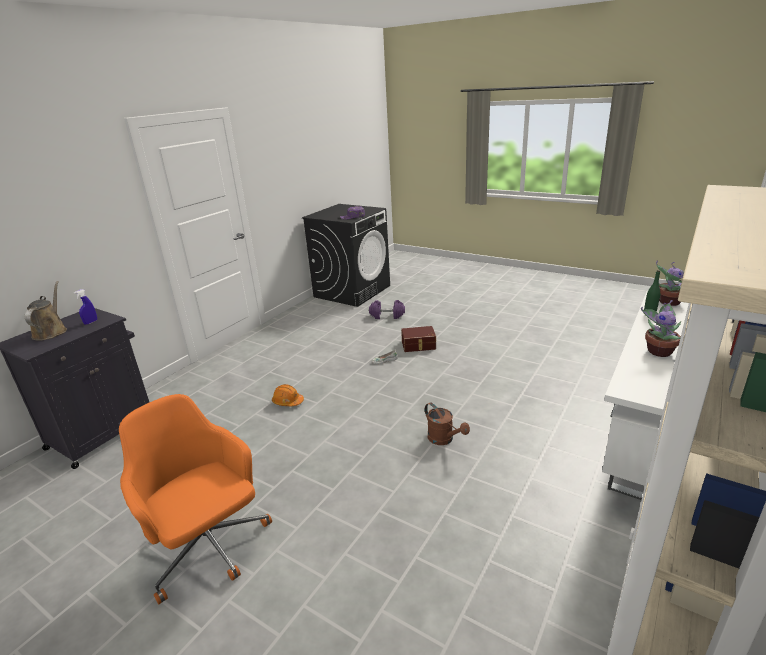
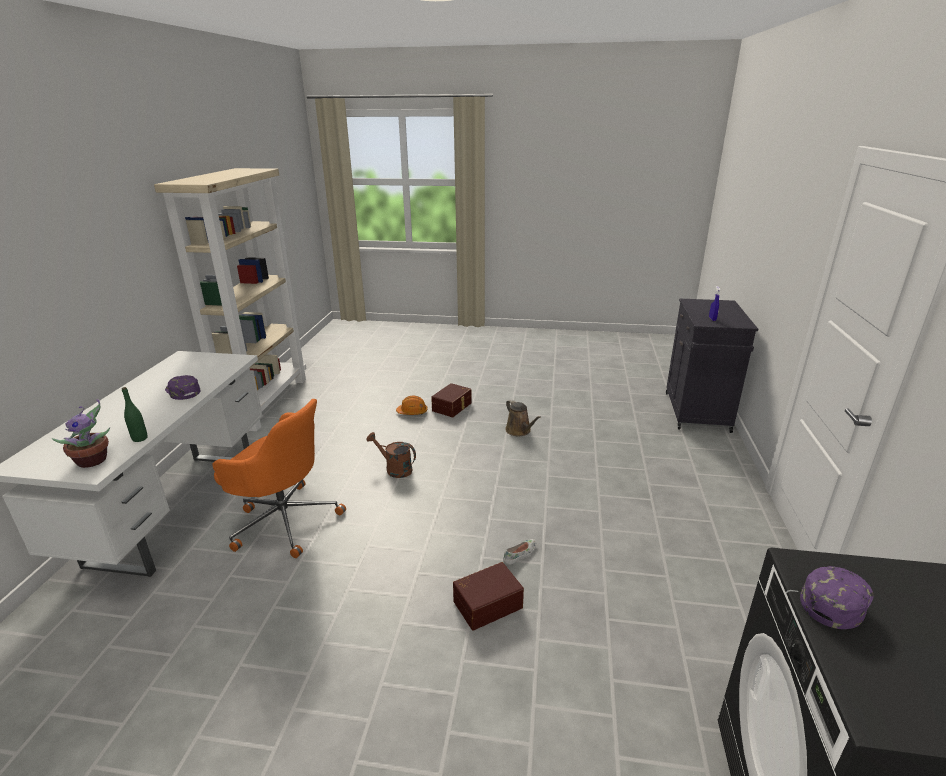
camera: 155 degrees right, 0 degrees up
(51, 331) = (721, 310): brown watering can -> brown watering can (519, 431)
(209, 547) = (515, 386): orange office chair -> orange office chair (285, 520)
(287, 401) = (579, 470): orange hard hat -> orange hard hat (412, 412)
(332, 522) = (452, 407): none -> brown storage box
(387, 316) = (613, 694): purple dumbbell -> none
(658, 351) = (182, 391): potted plant -> purple cap

